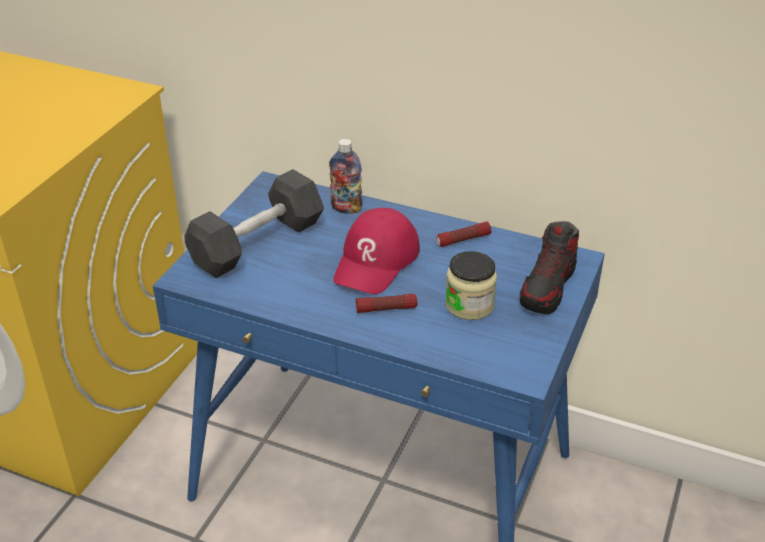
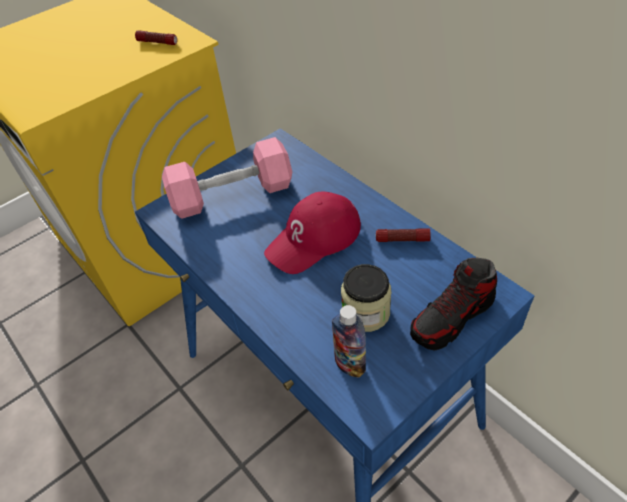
camera: 30 degrees right, 10 degrees up
(257, 243) = (232, 194): black dumbbell -> pink dumbbell
(346, 208) = (322, 180): bottle -> bottle (349, 364)
(386, 309) = (291, 292): flashlight -> flashlight (157, 42)

